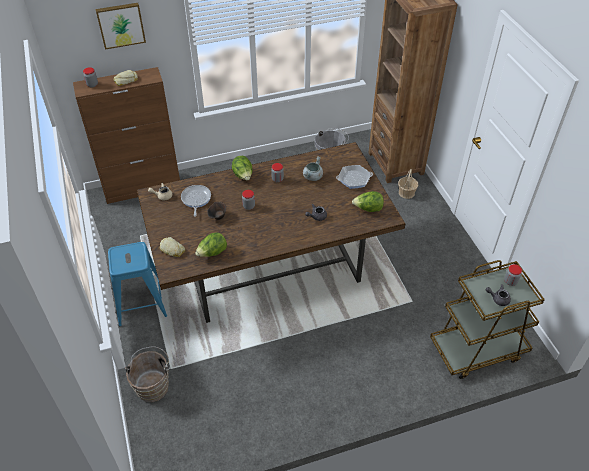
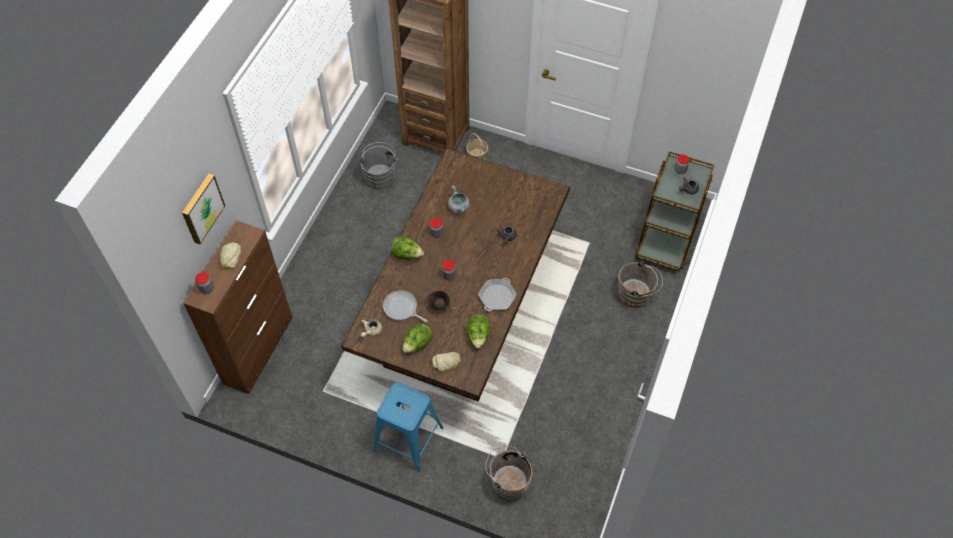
camera: 50 degrees left, 10 degrees up
(354, 179) = (490, 182): frying pan -> frying pan (497, 297)
(368, 209) = (532, 198): lettuce -> lettuce (417, 344)
(399, 364) = (636, 296): none -> brown bucket

